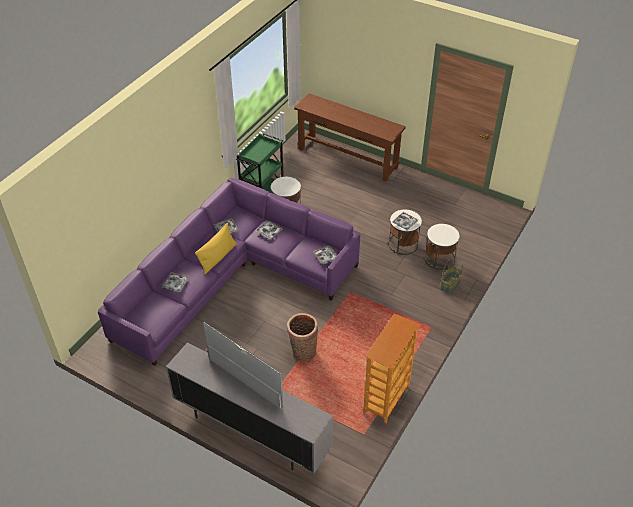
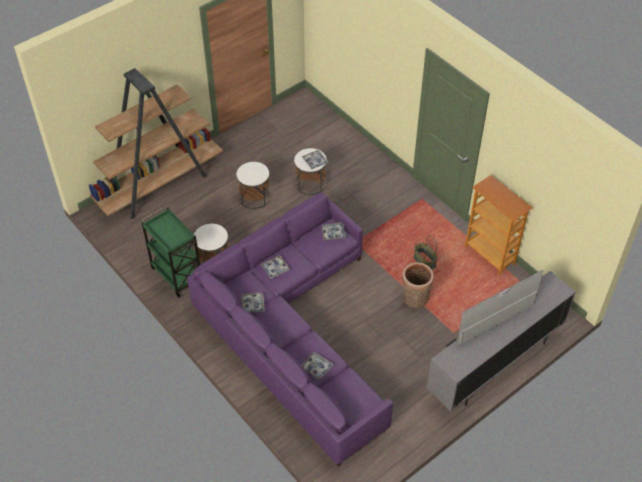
camera: 70 degrees left, 5 degrees up
(218, 257) = (292, 322): yellow pillow -> none
(347, 158) = (160, 185): brown console table -> brown bookcase
(439, 258) = (342, 164): white side table -> white side table (254, 196)
(450, 285) = (378, 169): basket -> basket (425, 261)

